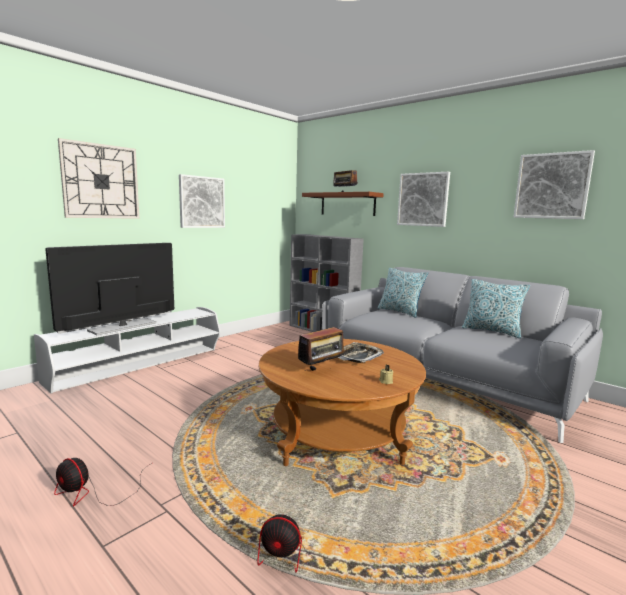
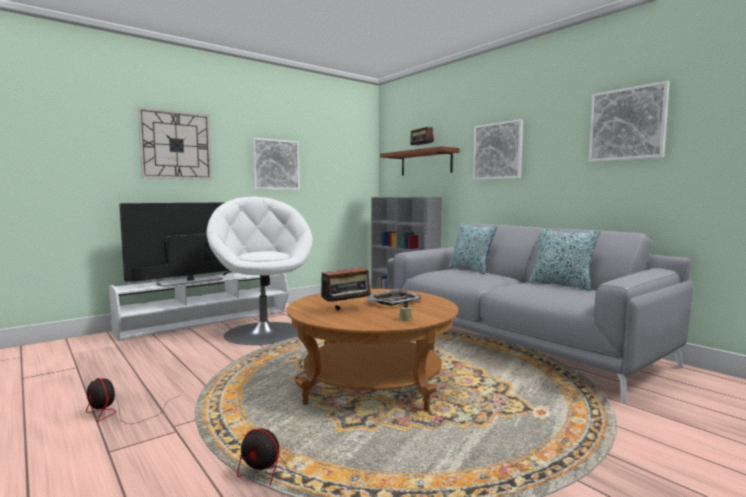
camera: 10 degrees right, 5 degrees down
(205, 376) = (264, 332): none -> white armchair

